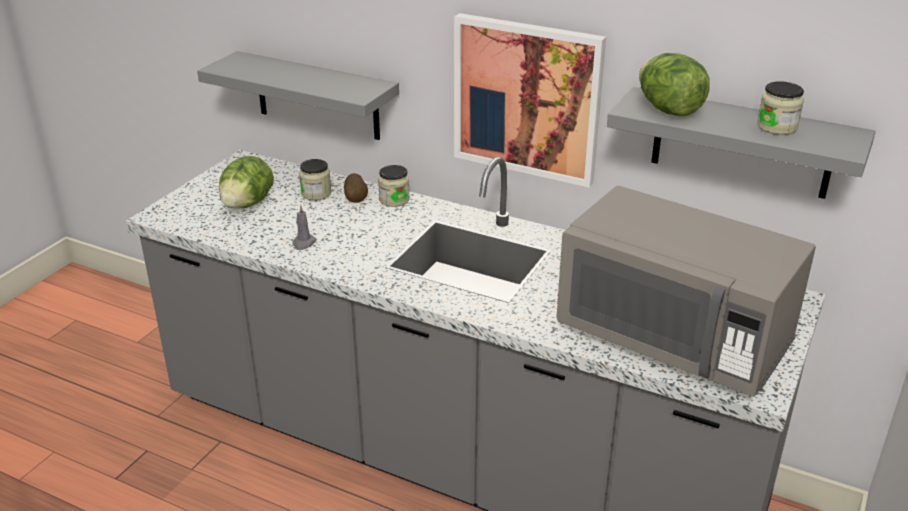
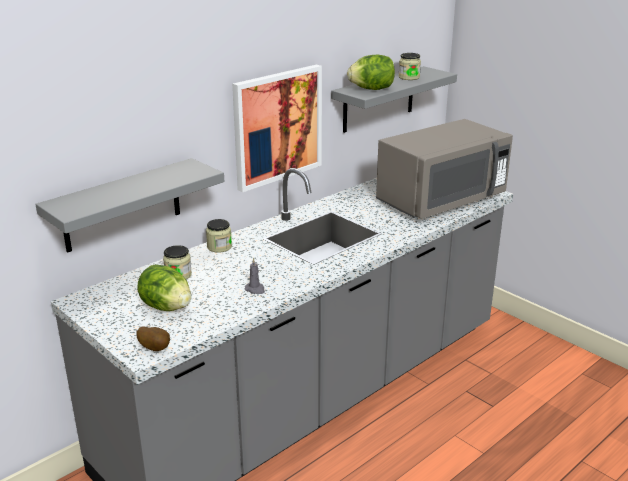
camera: 70 degrees left, 5 degrees down
(356, 199) = (205, 261): potato -> potato (155, 348)

